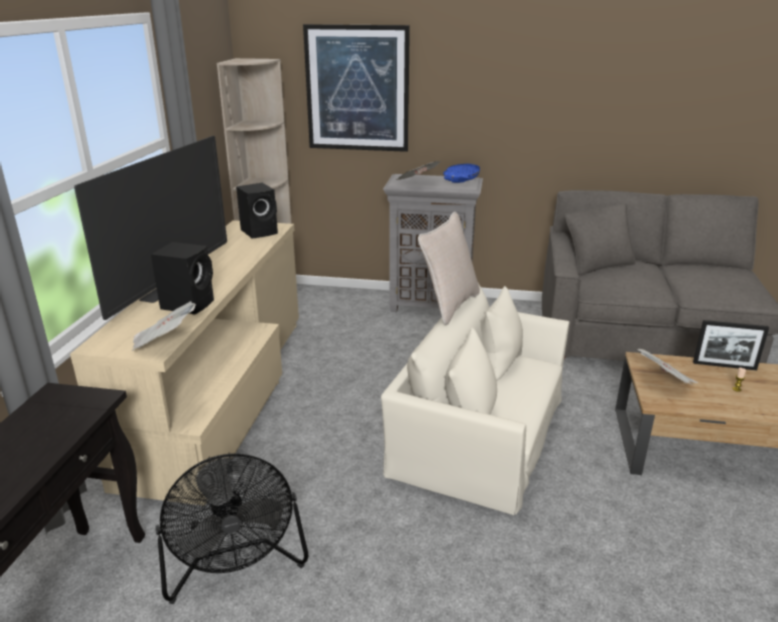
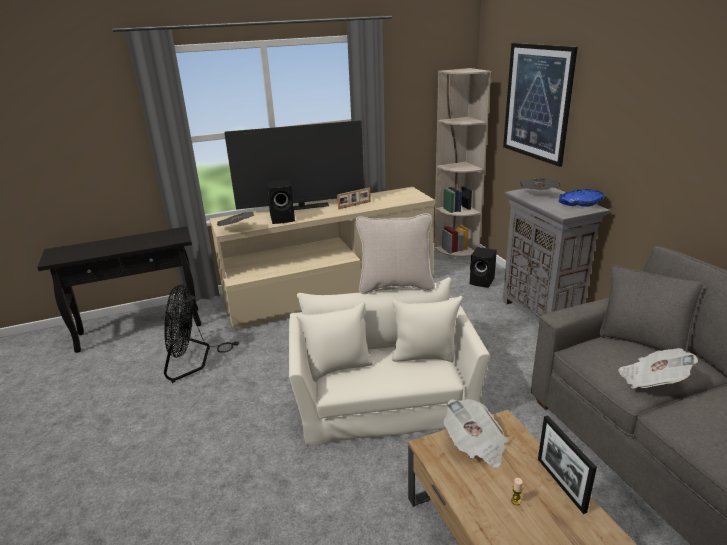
camera: 60 degrees right, 0 degrees up
(230, 258) = (354, 205): none -> picture frame
(230, 565) = (196, 357): black fan -> black fan turned 45 degrees clockwise
(260, 232) = (405, 197): black speaker -> black speaker (482, 281)
(654, 283) = (652, 381): none -> newspaper

